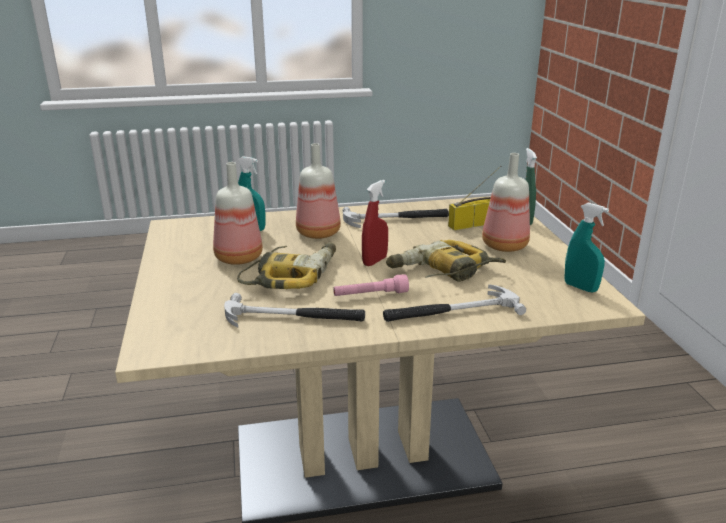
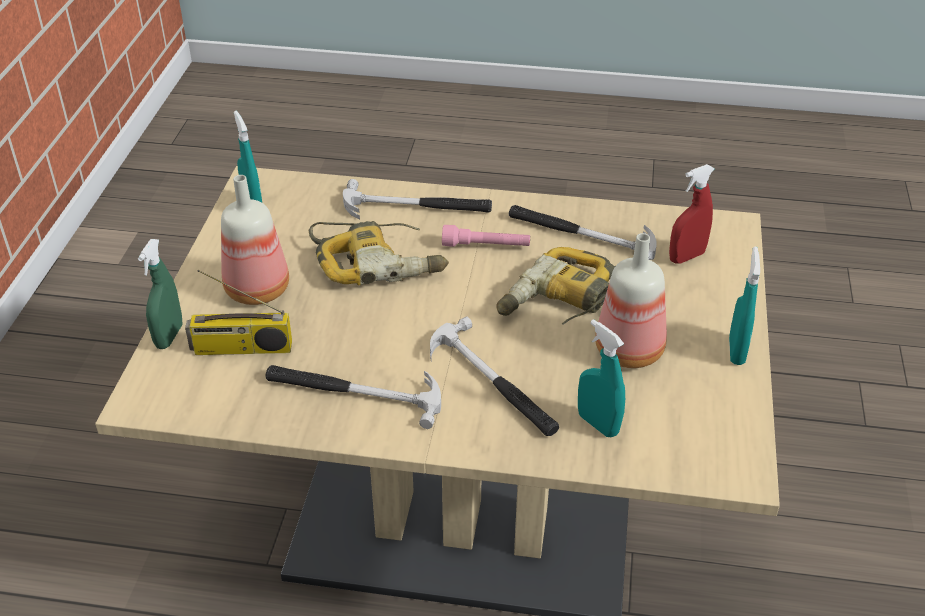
camera: 160 degrees left, 15 degrees up
(162, 269) = (736, 351): none -> turquoise spray bottle
(320, 233) = (493, 383): bottle -> hammer
(374, 261) = (448, 300): red spray bottle -> red spray bottle (686, 257)

